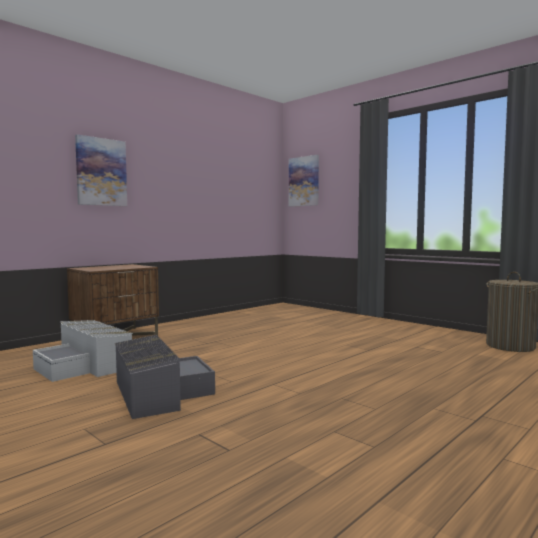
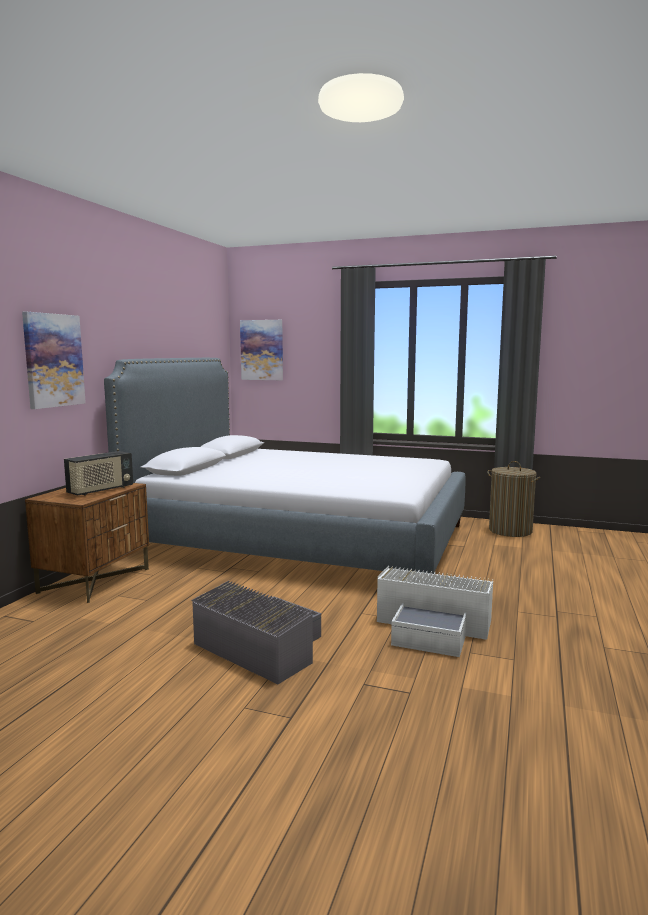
camera: 25 degrees left, 5 degrees up
(85, 365) = (121, 630): white storage box -> white storage box (434, 627)
(120, 267) = (100, 490): none -> radio
(295, 331) = (301, 539): none -> bed

